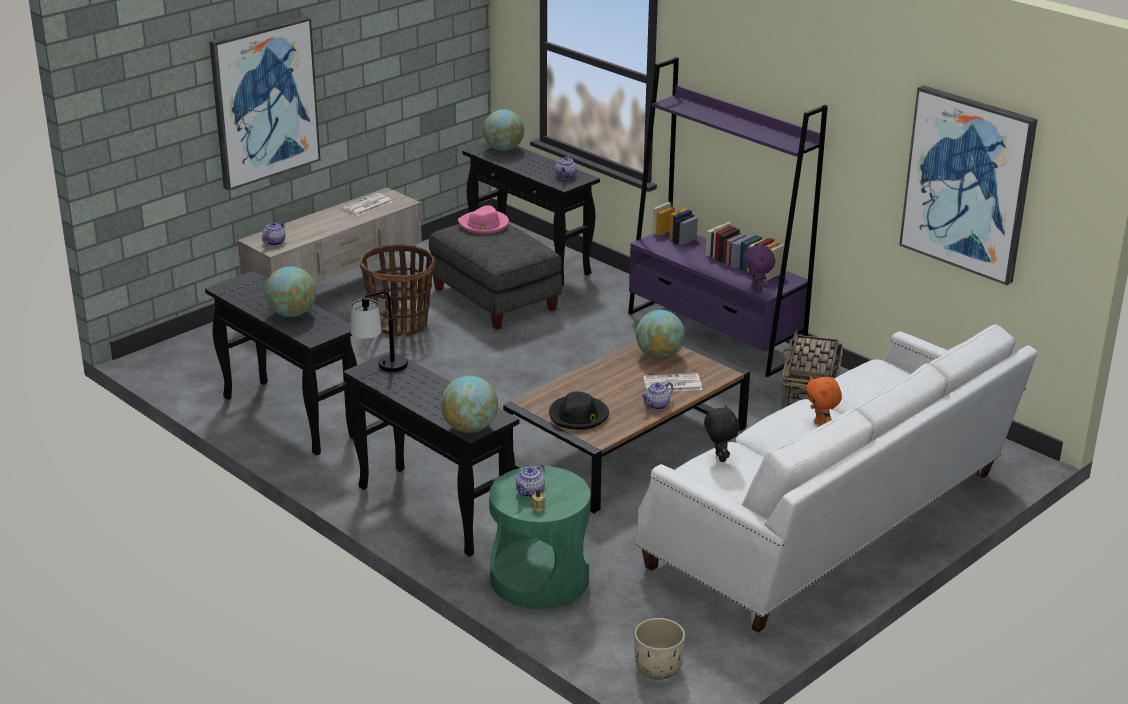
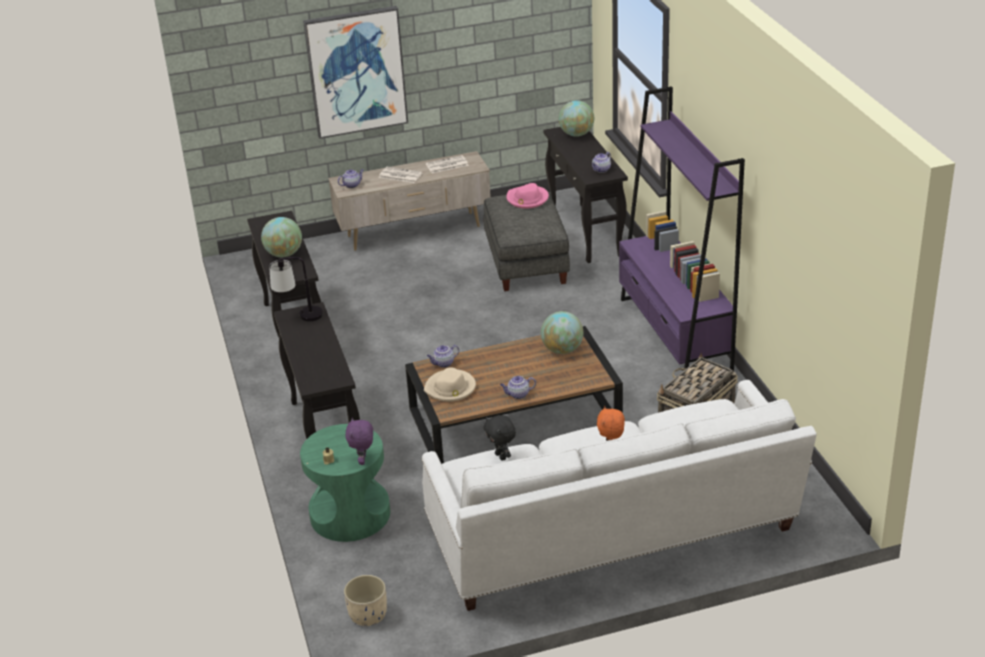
camera: 30 degrees right, 5 degrees up
(400, 324) = (437, 270): basket -> none
(470, 428) = (312, 383): globe -> none
(530, 492) = (334, 446): teapot -> teapot (443, 363)
(578, 416) = (450, 388): black hat -> beige hat
(671, 384) = (547, 378): newspaper -> newspaper (400, 175)
(719, 458) = (501, 456): black plush toy -> black plush toy turned 135 degrees clockwise
(757, 289) = (682, 308): purple plush toy -> purple plush toy (363, 461)
(968, 183) = (821, 260): picture -> none

